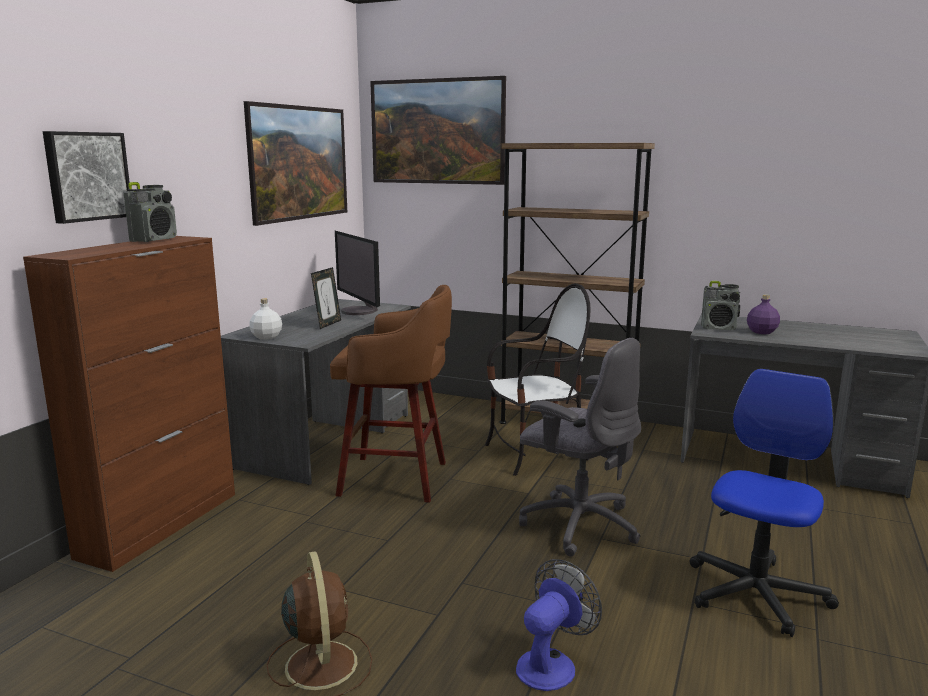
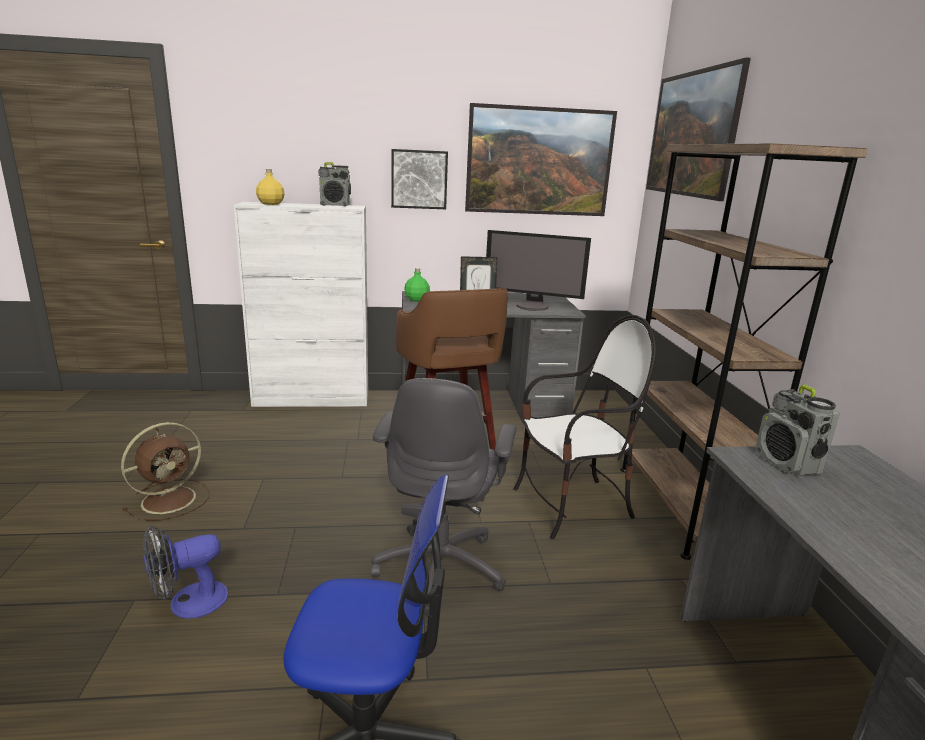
camera: 60 degrees right, 5 degrees up
(87, 176) = (302, 156): picture -> picture (419, 179)
(91, 251) = (271, 204): none -> yellow bottle
(161, 524) = (312, 399): brown cabinet -> white cabinet
(267, 337) = (416, 300): white bottle -> green bottle
(359, 311) = (533, 306): monitor -> monitor turned 105 degrees counterclockwise
(535, 454) = (572, 506): chair -> chair turned 60 degrees counterclockwise
(552, 663) = (188, 603): fan -> fan turned 135 degrees clockwise
(762, 332) = (833, 501): purple bottle -> none

